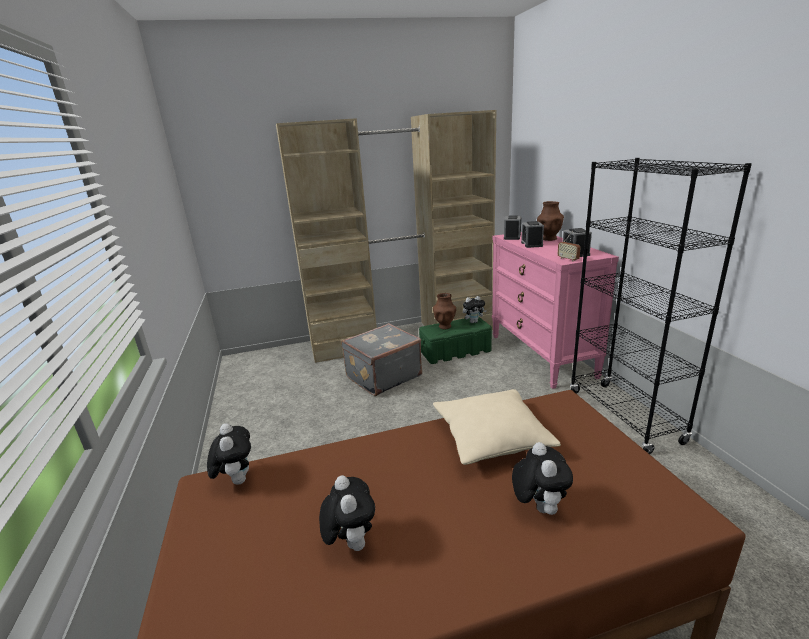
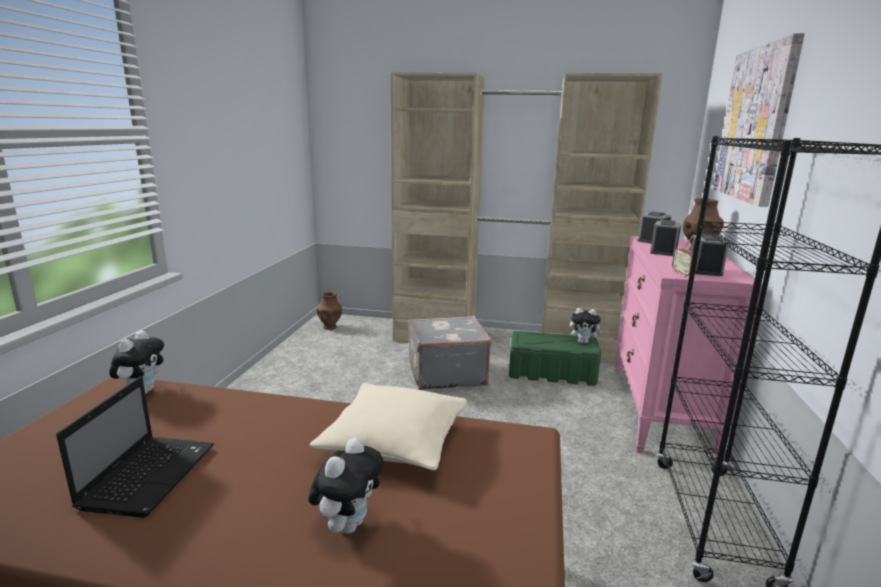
camera: 25 degrees right, 5 degrees down
(350, 542) = (150, 474): plush toy -> laptop
(445, 326) = (542, 337): brown vase -> brown vase (330, 327)
(579, 145) = (756, 124): none -> picture

